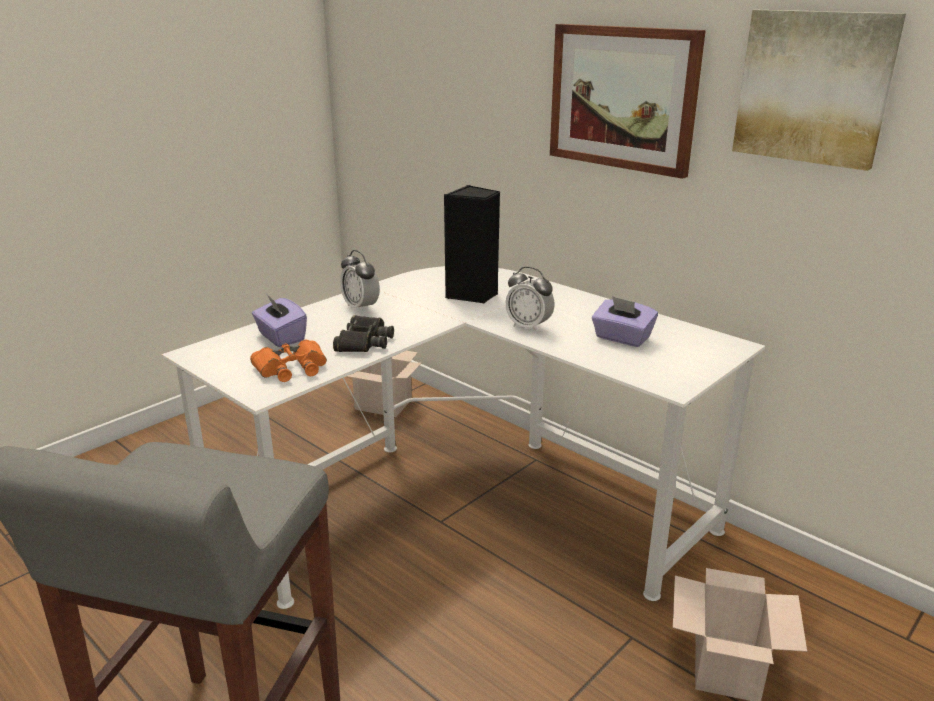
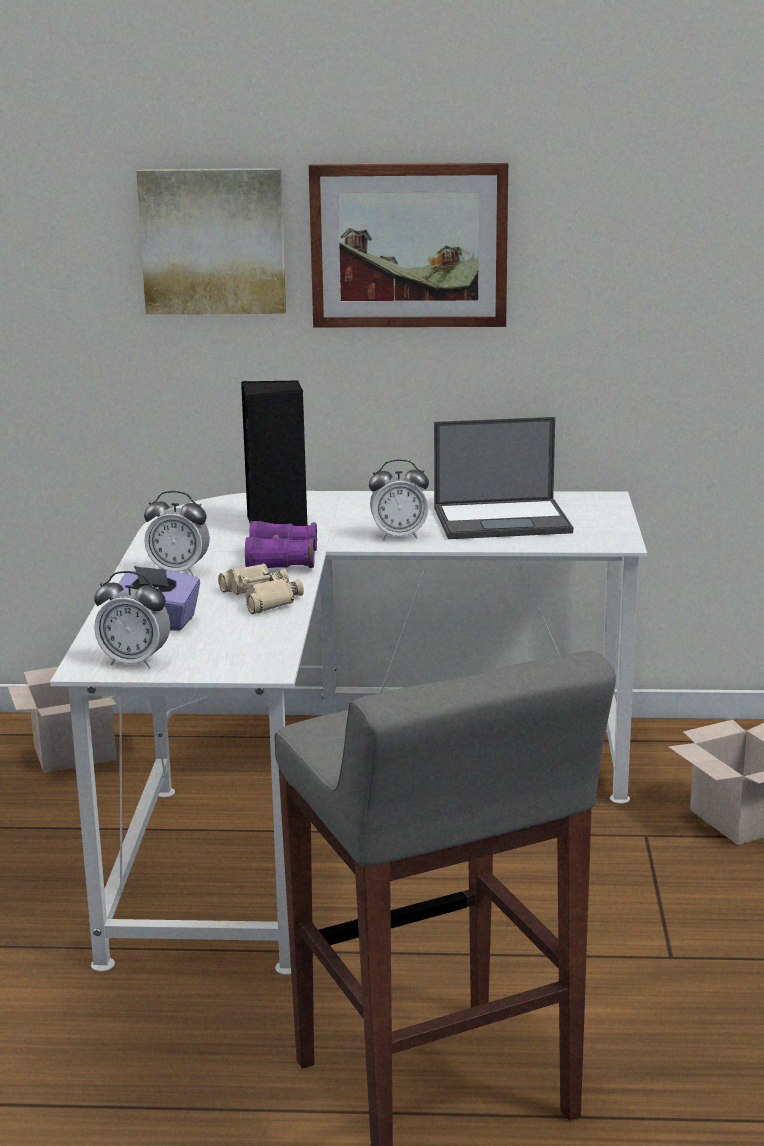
camera: 40 degrees left, 5 degrees down
(218, 359) = (135, 662): none -> alarm clock
(291, 368) = (241, 642): orange binoculars -> none
(364, 341) = (261, 597): black binoculars -> beige binoculars
(425, 320) = (281, 561): none -> purple binoculars
(622, 338) = (503, 520): purple tissue box -> laptop
(813, 87) = (636, 213): picture -> picture (213, 241)

